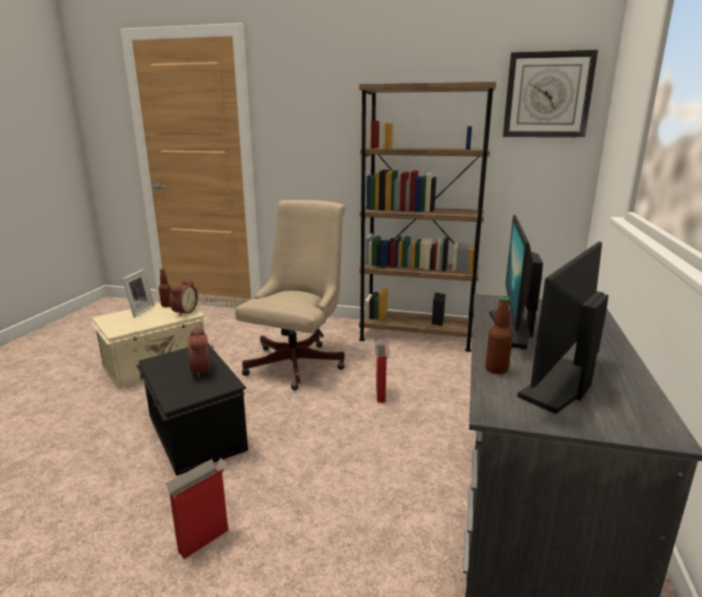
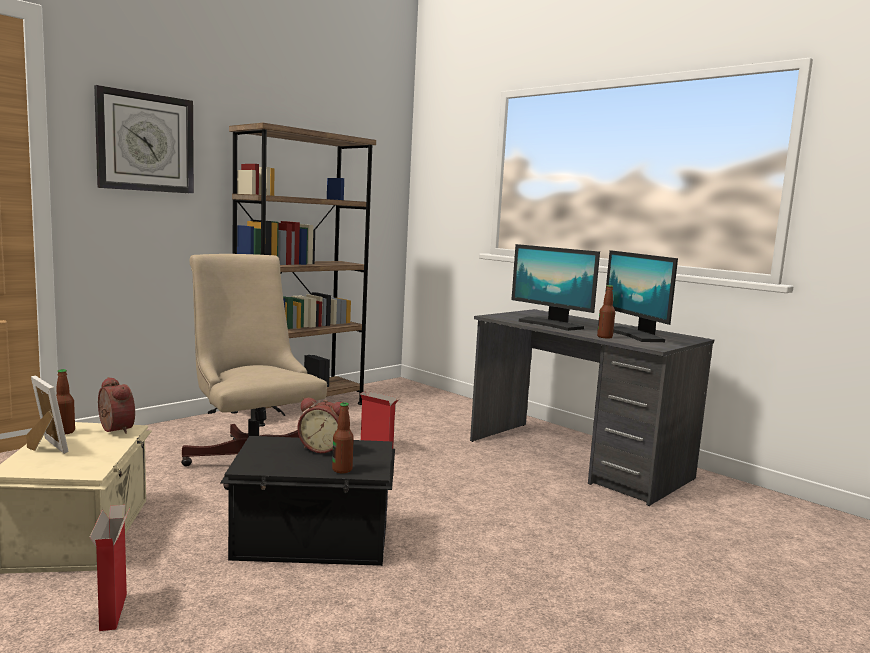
camera: 60 degrees left, 10 degrees down
(169, 390) = (342, 470): none -> bottle
(204, 540) = (499, 569): cardboard box -> cardboard box (113, 611)
(547, 95) = (373, 156): wall clock -> wall clock (145, 142)

